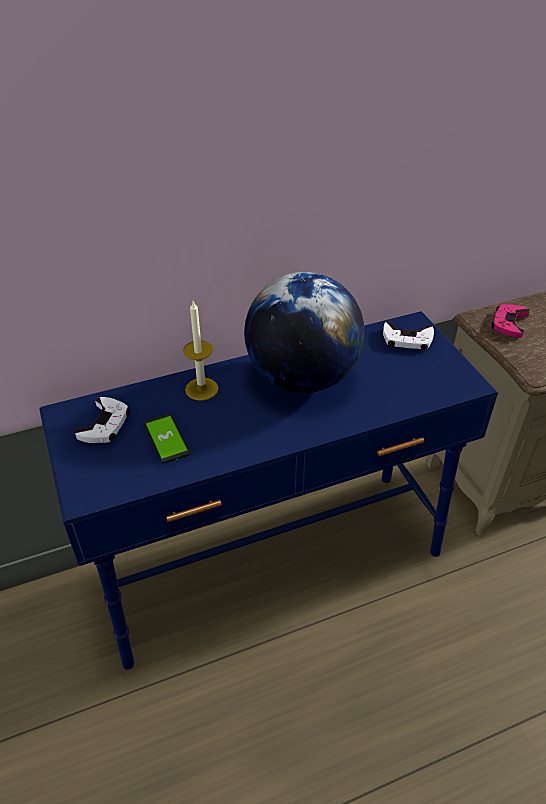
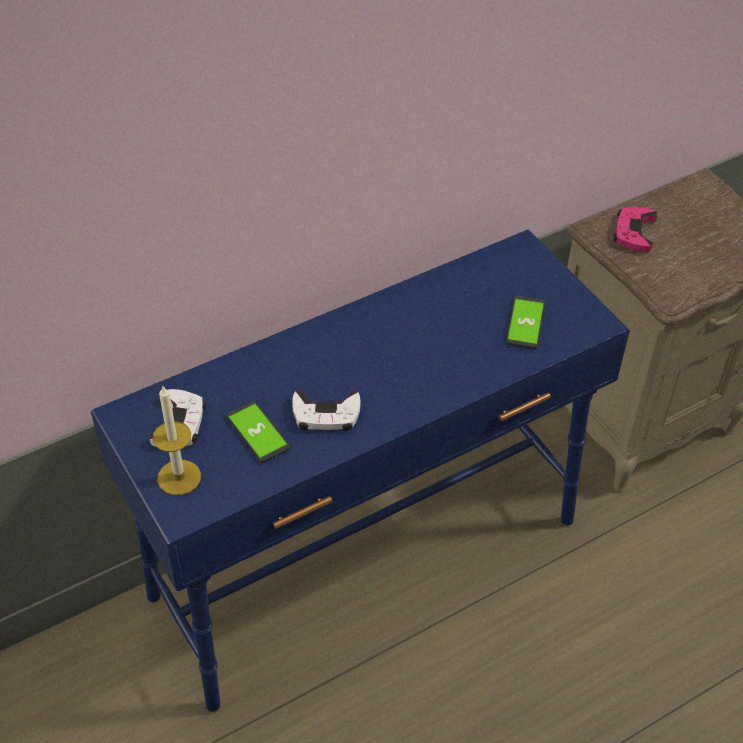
camera: 10 degrees left, 5 degrees up
(201, 389) = (283, 364): candle -> candle (179, 477)
(302, 378) = (400, 337): globe -> none
(407, 340) = (516, 271): white game controller -> white game controller (326, 415)
(408, 378) = (525, 323): none -> phone

